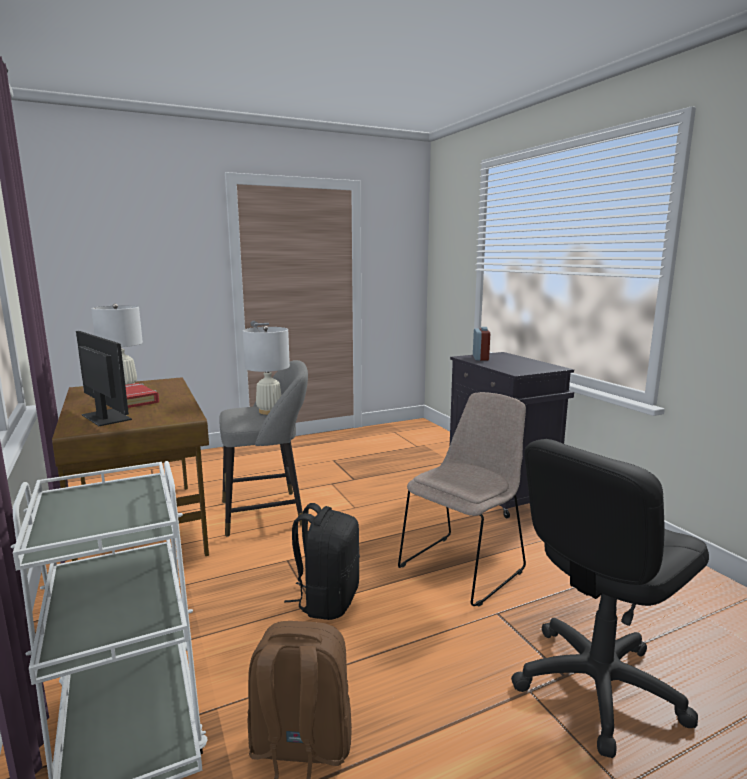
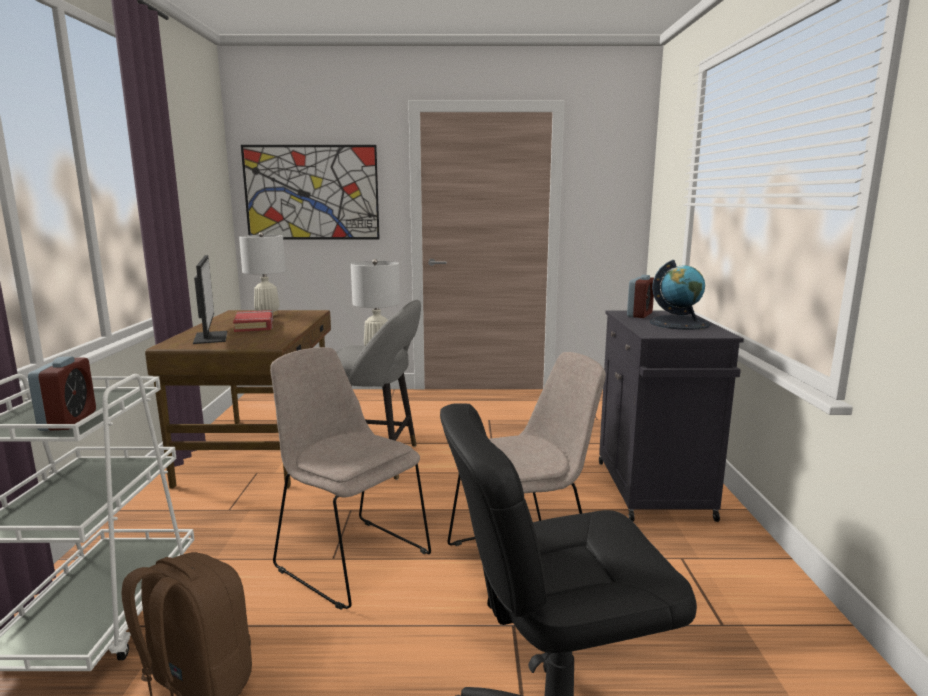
camera: 25 degrees right, 0 degrees up
(128, 260) = (311, 193): none -> picture
(129, 521) = (68, 421): none -> alarm clock
(327, 600) = (350, 558): black backpack -> beige chair
(518, 362) = (679, 323): none -> globe

